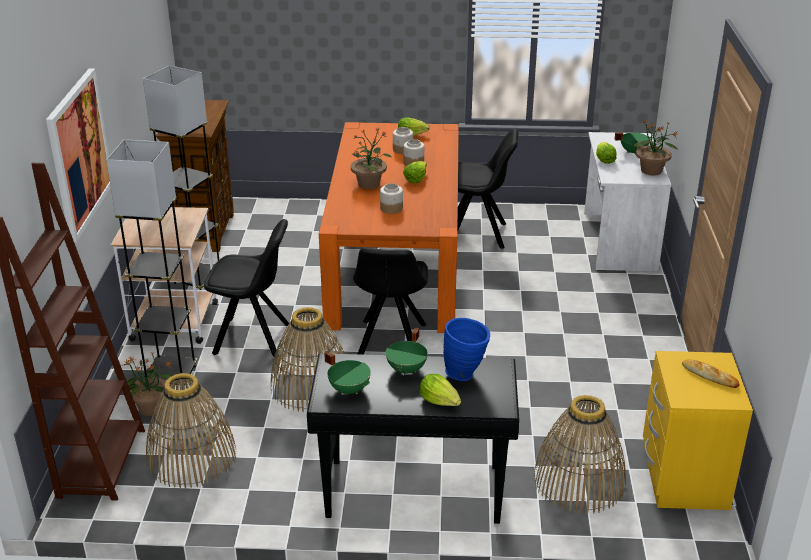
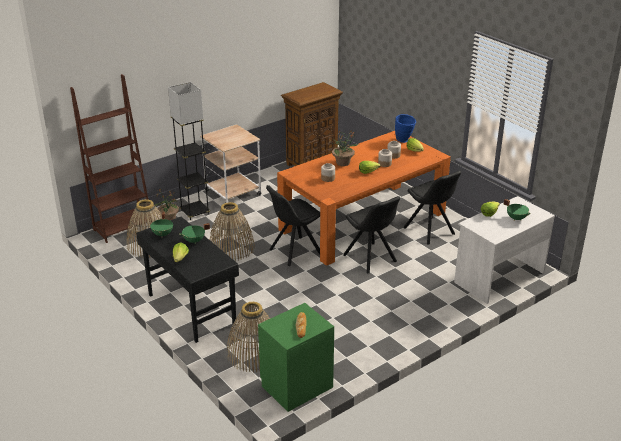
camera: 50 degrees right, 0 degrees up
(79, 153) = (181, 82): picture -> none
(197, 280) = (271, 181): grey floor lamp -> none
(252, 338) = (246, 216): black chair -> black chair (370, 258)
(466, 374) = (209, 256): blue vase -> blue vase (404, 141)
(651, 171) = (501, 232): potted plant -> none
(683, 477) = (296, 386): yellow nightstand -> green nightstand

